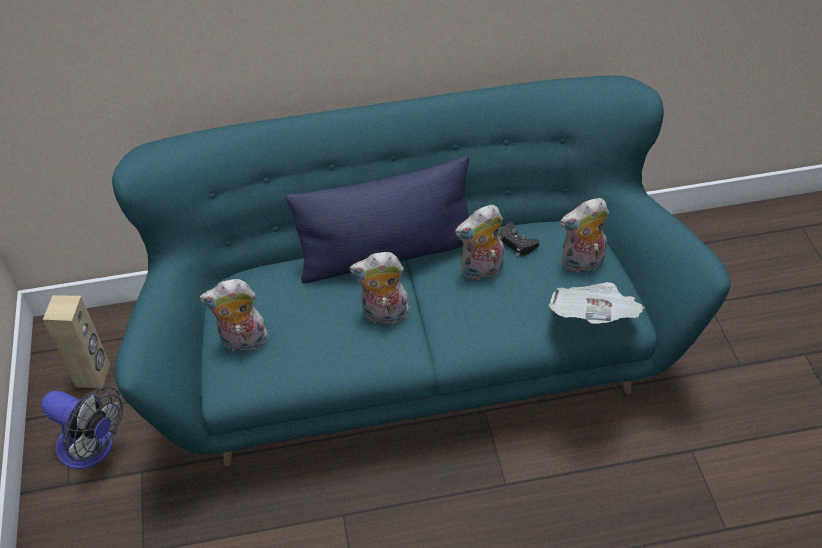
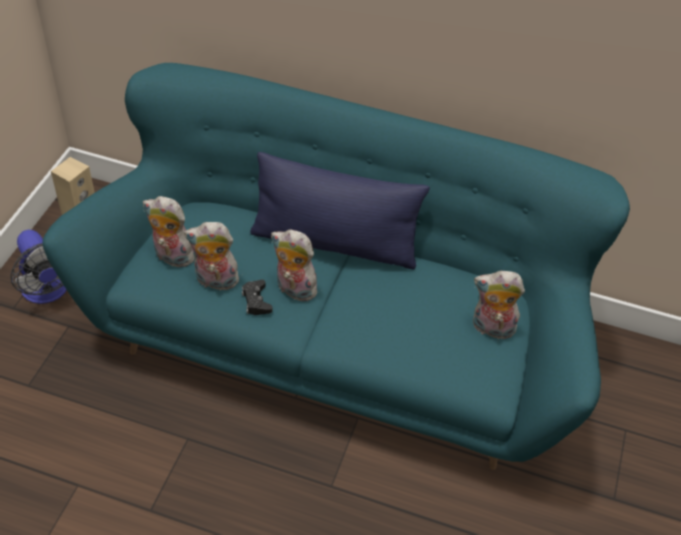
camera: 25 degrees right, 0 degrees up
(481, 271) = (400, 293): plush toy -> plush toy (215, 281)
(516, 243) = (447, 284): black game controller -> black game controller (256, 301)
(593, 318) = (465, 379): newspaper -> none

